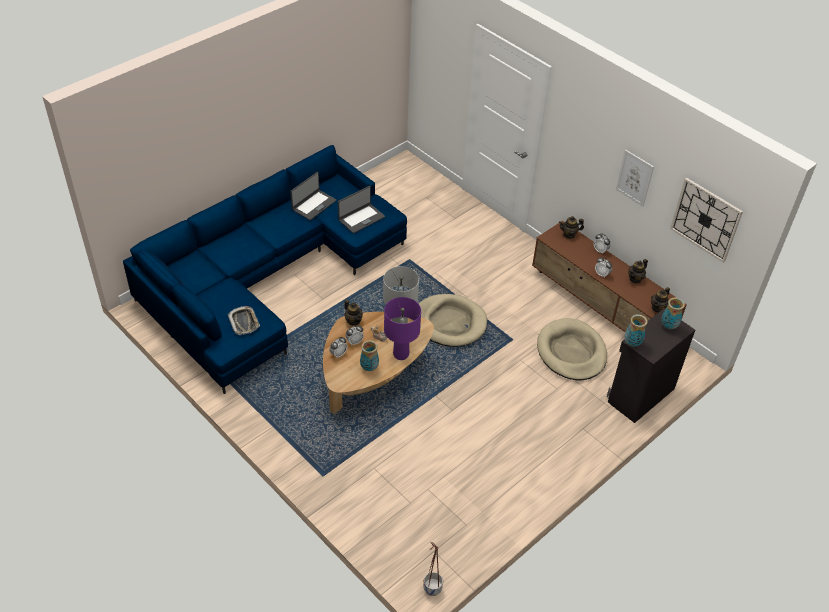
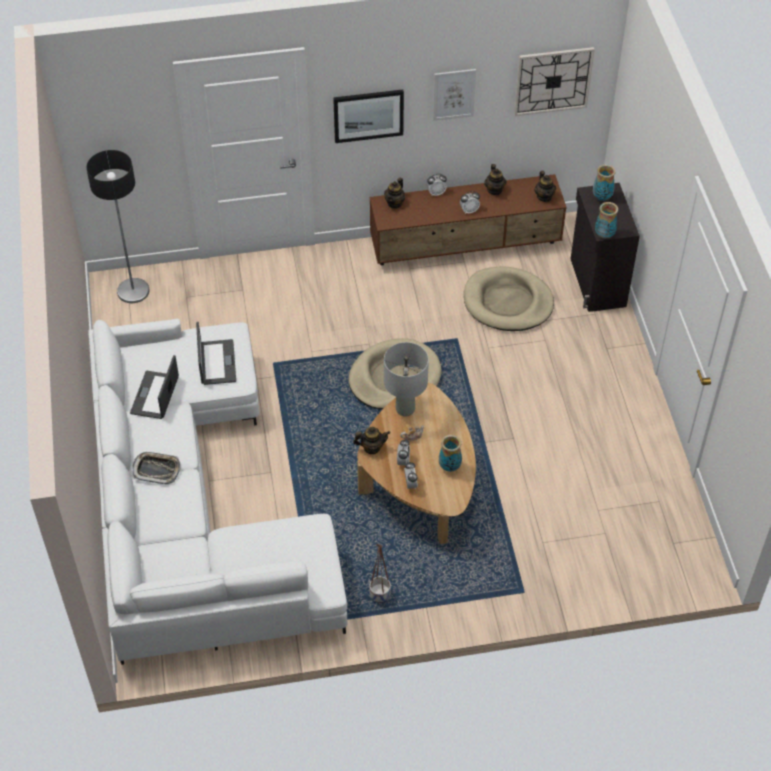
camera: 55 degrees left, 5 degrees up
(244, 322) = (298, 549): tray -> tray (157, 470)
(267, 278) = (193, 510): blue sofa -> white sofa
(313, 205) = (155, 395): laptop -> laptop turned 150 degrees counterclockwise
(401, 354) = (451, 430): purple table lamp -> none
(409, 173) = (133, 291): none -> floor lamp
(432, 589) = (714, 566): planter -> planter (380, 595)
(577, 152) = (368, 115): none -> picture

